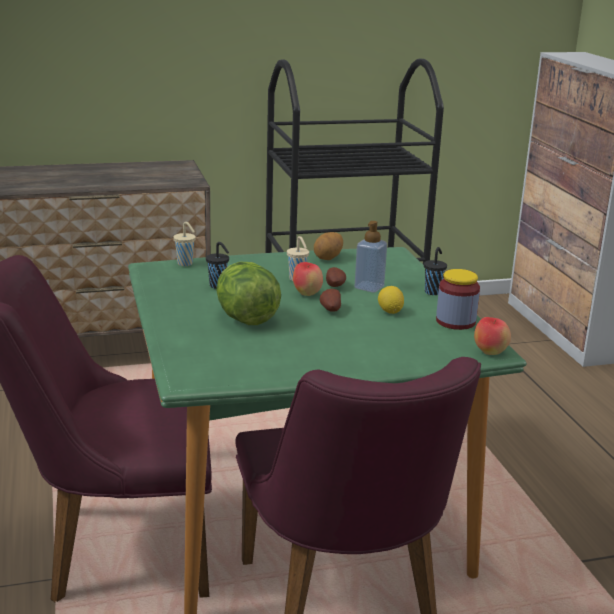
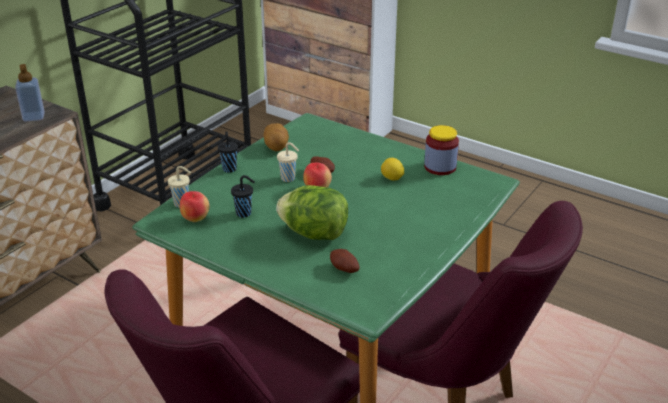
camera: 40 degrees left, 10 degrees up
(329, 309) = (353, 196): potato -> potato (343, 269)
(369, 287) = (346, 162): soap dispenser -> soap dispenser (34, 117)
(433, 292) = (389, 147): black cup -> black cup (229, 168)
(490, 353) = (495, 183): apple -> apple (195, 219)

